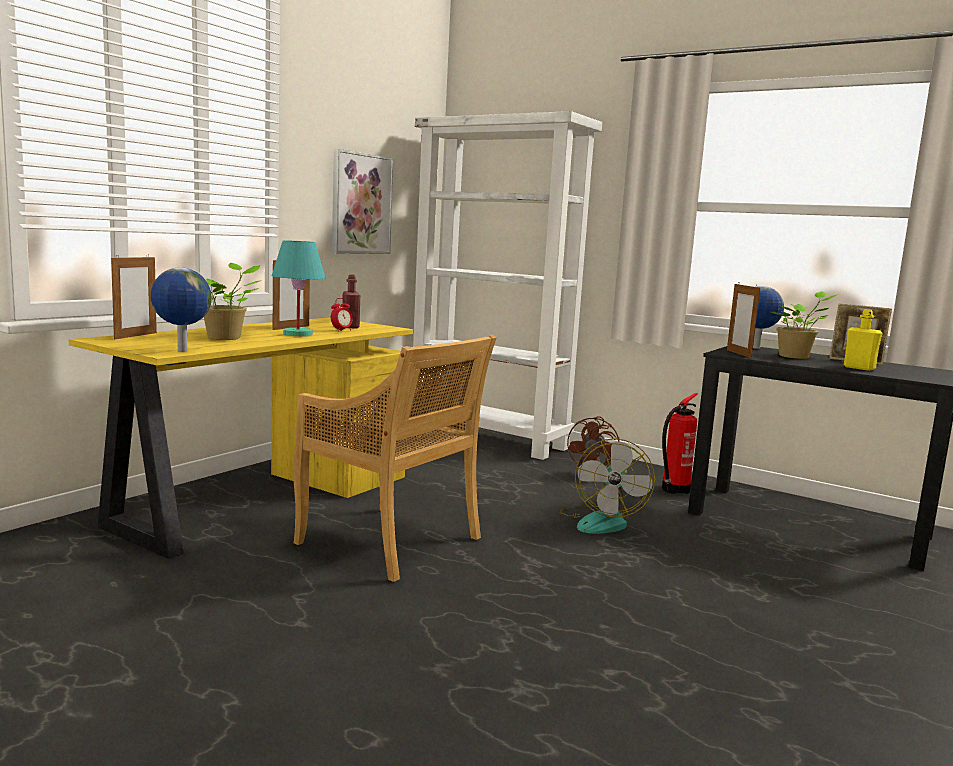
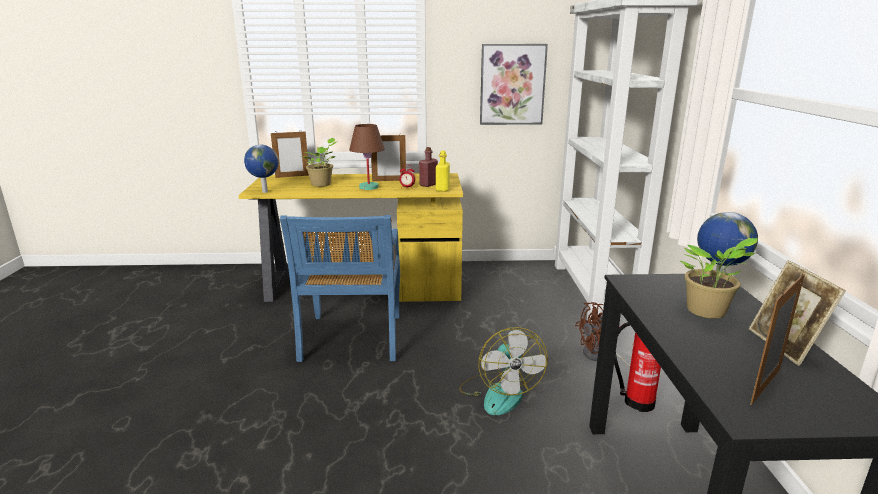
camera: 55 degrees right, 10 degrees up
(297, 334) = (368, 187): turquoise table lamp -> brown table lamp
(391, 542) = (352, 339): beige chair -> blue chair
(602, 521) = (499, 393): fan -> fan turned 75 degrees counterclockwise
(738, 354) = (643, 286): picture frame -> picture frame (765, 386)
(859, 368) = (718, 355): yellow bottle -> yellow bottle (442, 189)

